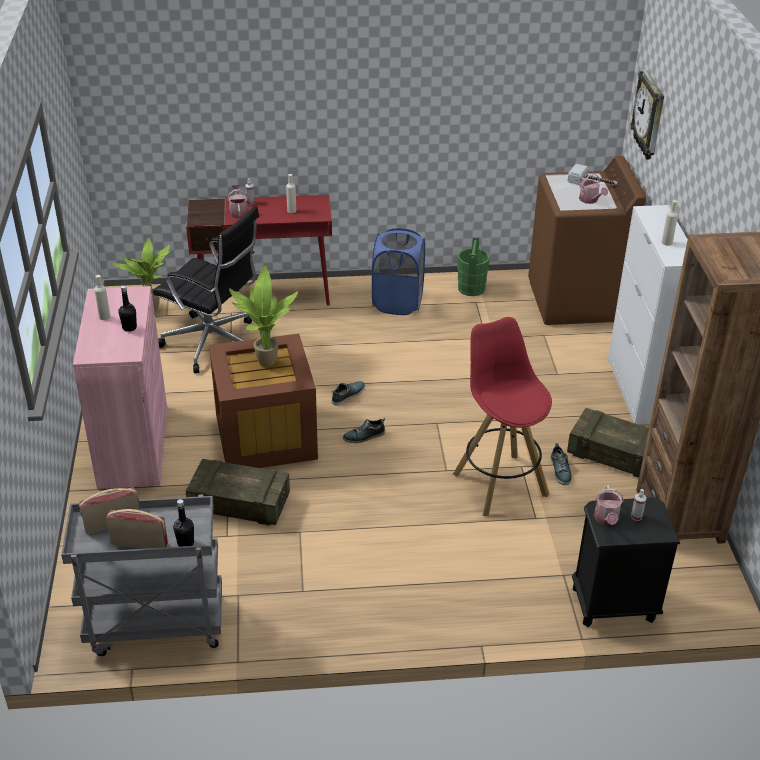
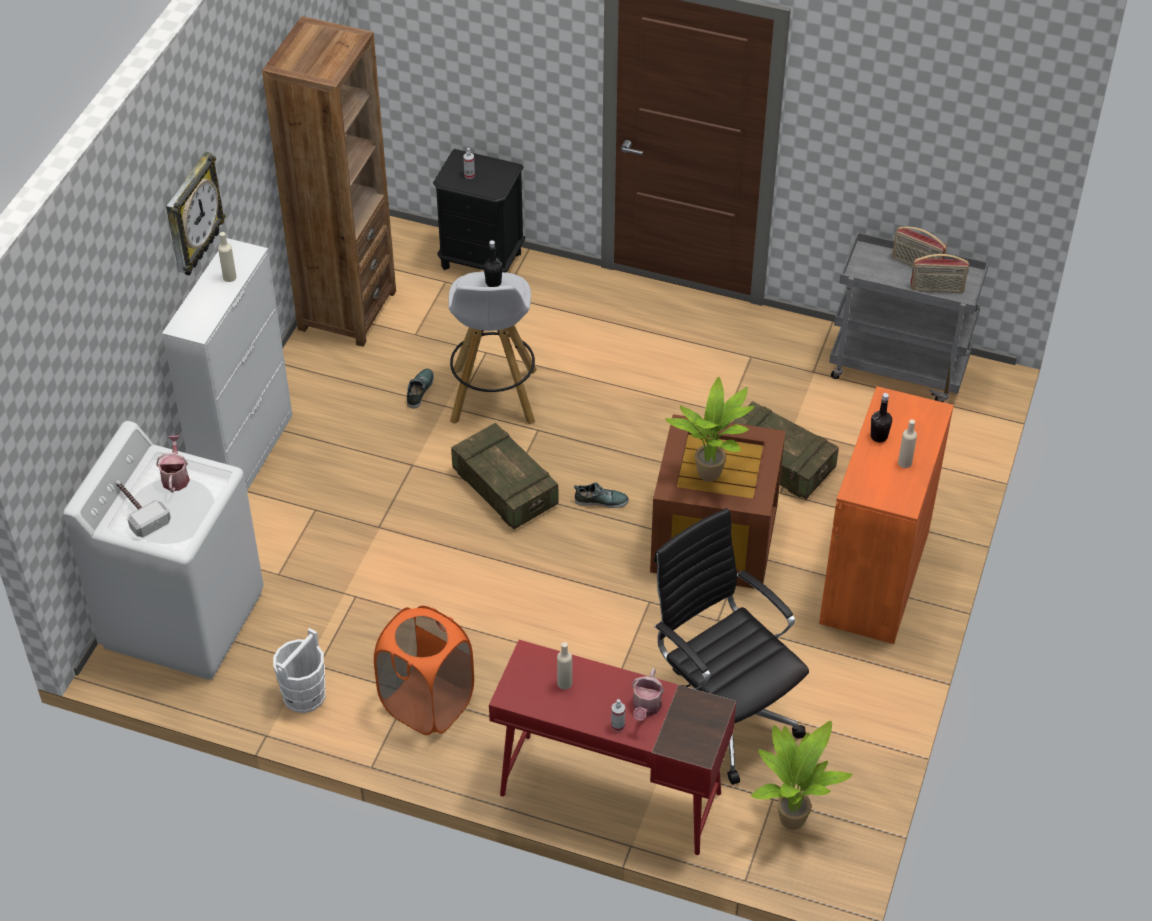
camera: 155 degrees left, 10 degrees up
(133, 445) = (874, 577): pink cabinet -> orange cabinet
(185, 543) = (875, 253): black bottle -> black bottle (493, 282)
(347, 395) = (588, 565): shoe -> none
(397, 302) = (427, 704): blue laundry basket -> orange laundry basket
(471, 288) = (303, 695): green bucket -> white bucket
(499, 483) = (493, 398): red stool -> white stool
(575, 301) = (183, 618): brown washing machine -> white washing machine
(606, 519) = (496, 181): watering can -> none
(615, 455) = (348, 388): crate -> crate (505, 488)
(650, 116) = (74, 390): wall clock -> wall clock (192, 216)

